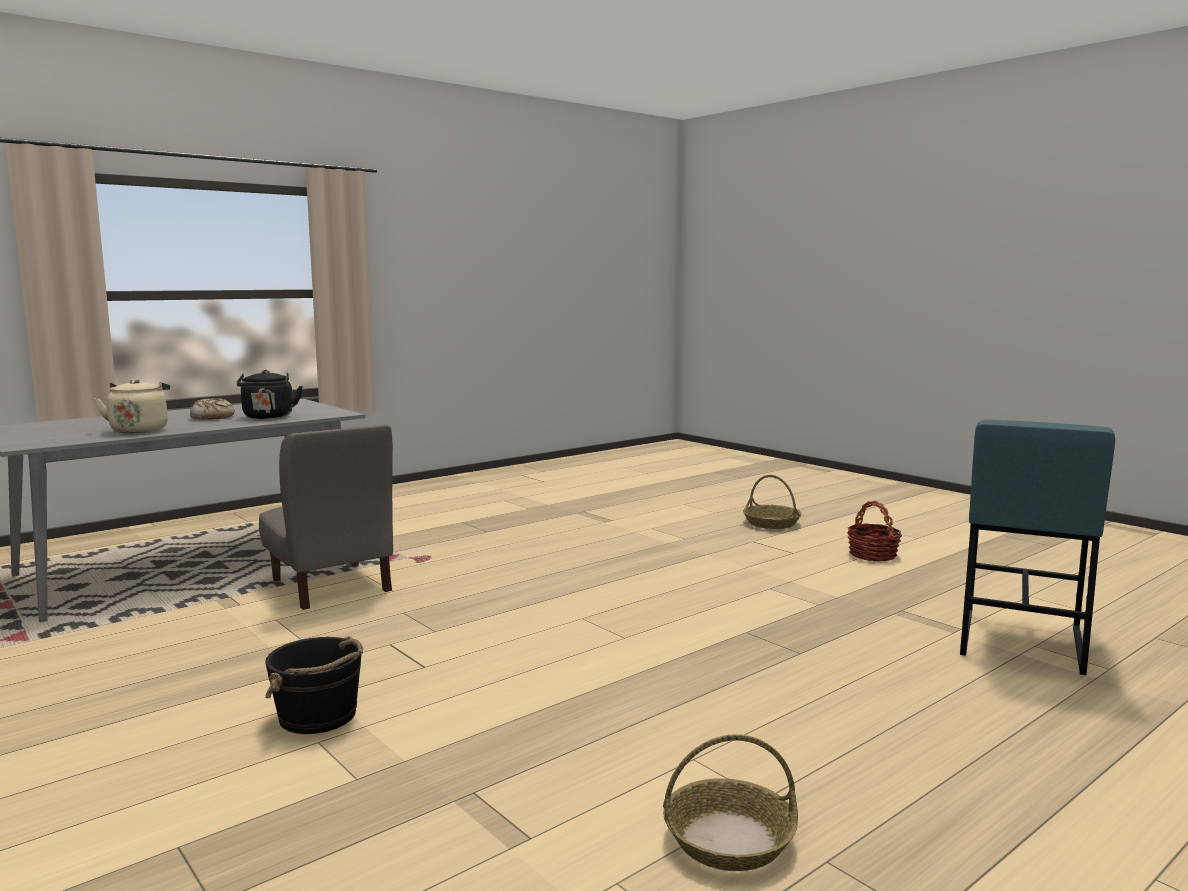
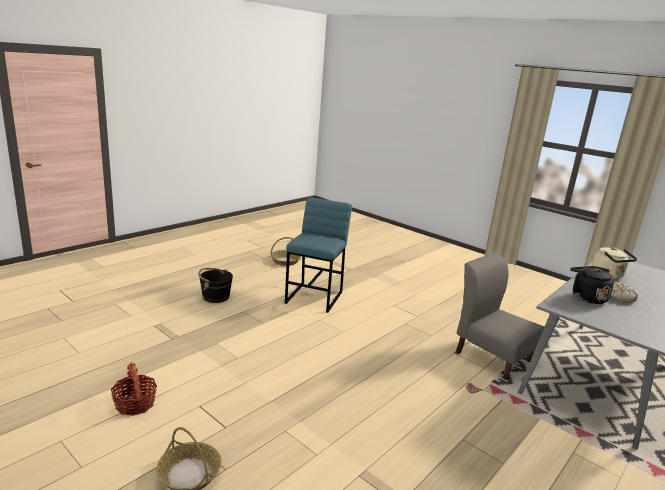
camera: 170 degrees right, 10 degrees up
(319, 716) = (409, 288): black bucket -> black bucket (215, 296)
(1021, 643) = (135, 316): blue stool -> blue stool (315, 296)

